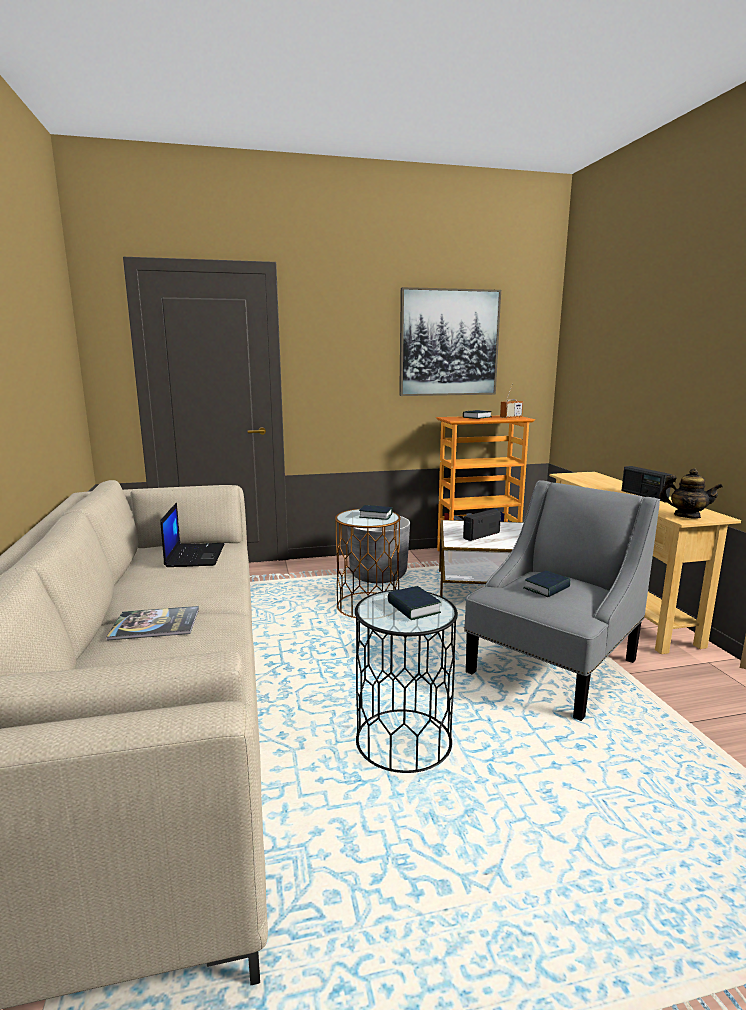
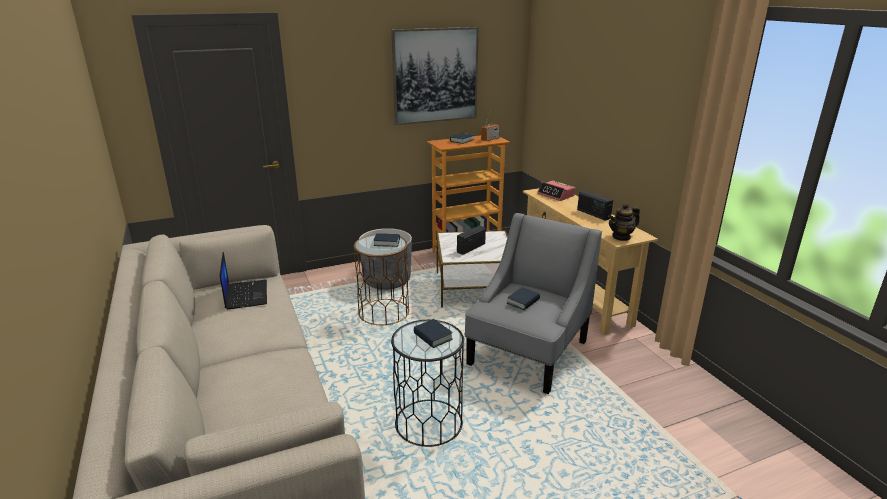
camera: 10 degrees left, 10 degrees up
(155, 624) = (242, 366): book -> none
(592, 478) = (556, 195): none -> alarm clock
(686, 516) = (621, 237): teapot -> teapot turned 135 degrees clockwise

